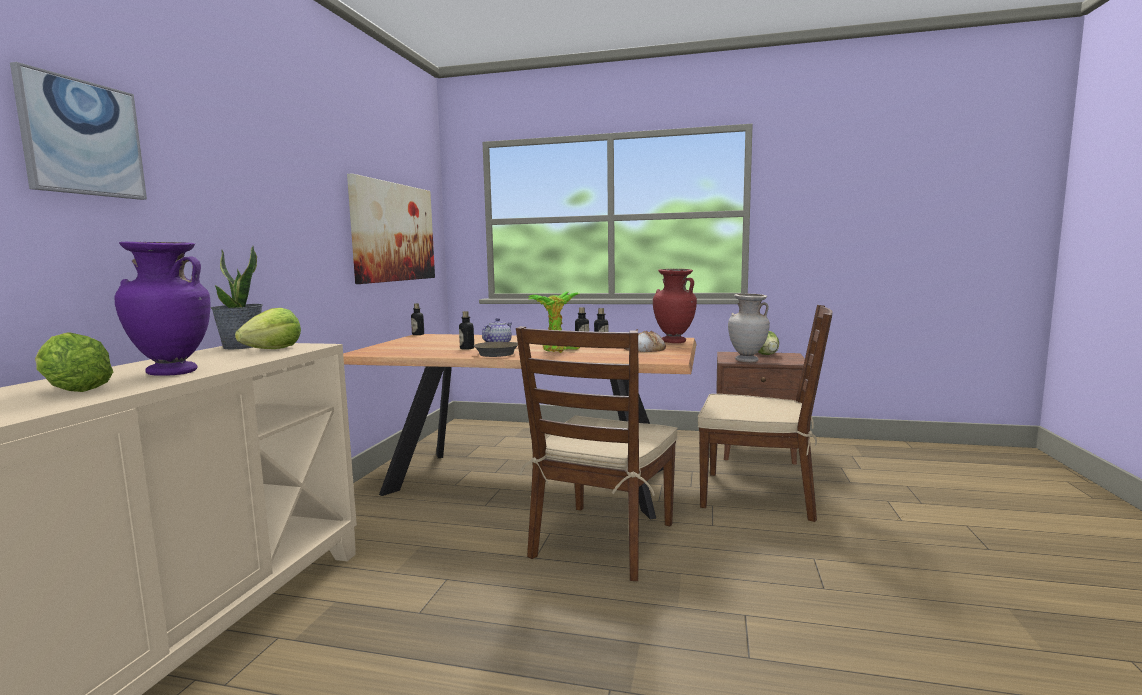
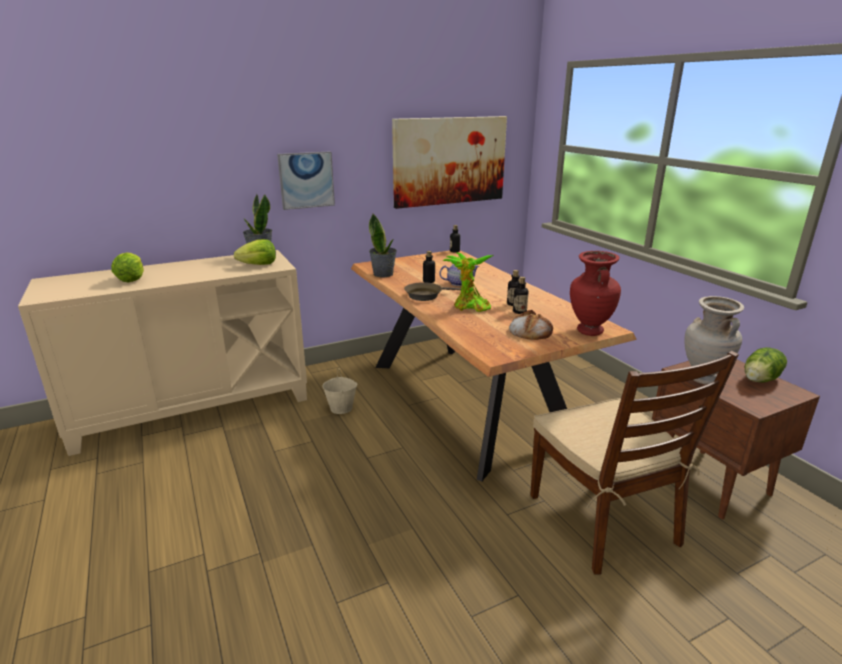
camera: 50 degrees right, 15 degrees up
(82, 138) = (169, 136): picture -> picture (306, 180)
(172, 373) = (179, 276): purple vase -> none
(402, 353) = (383, 274): none -> potted plant
(418, 540) = (341, 408): none -> beige bucket
(603, 540) = (418, 473): brown chair -> none

